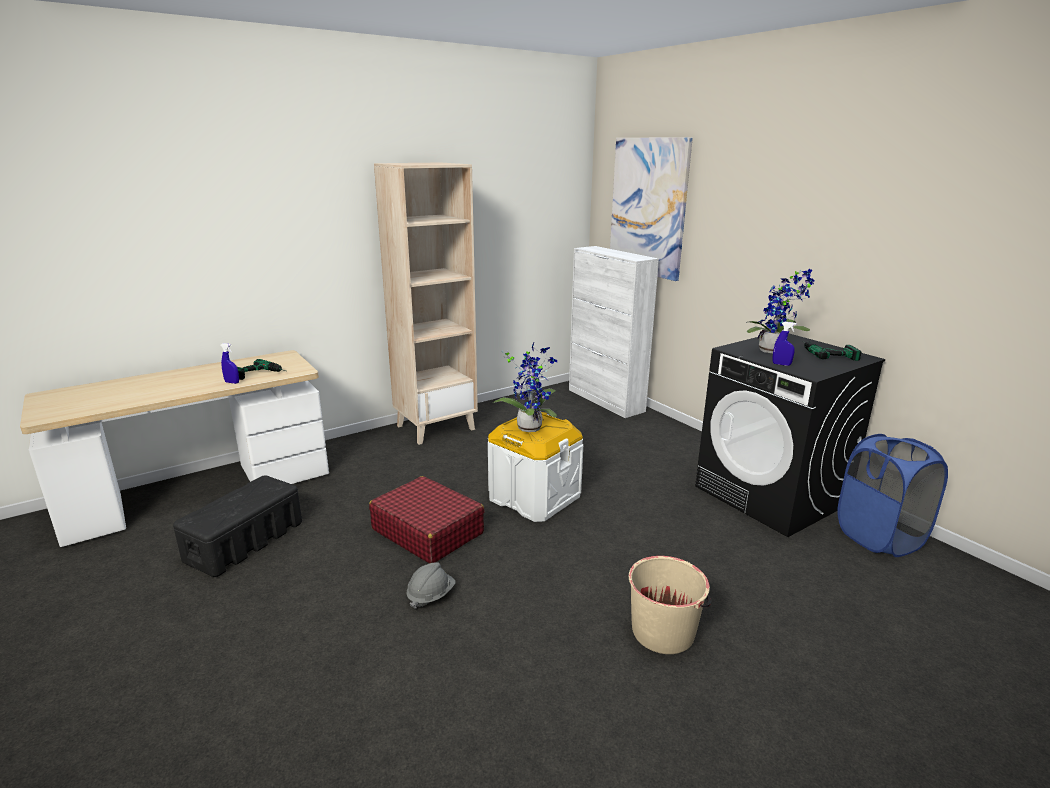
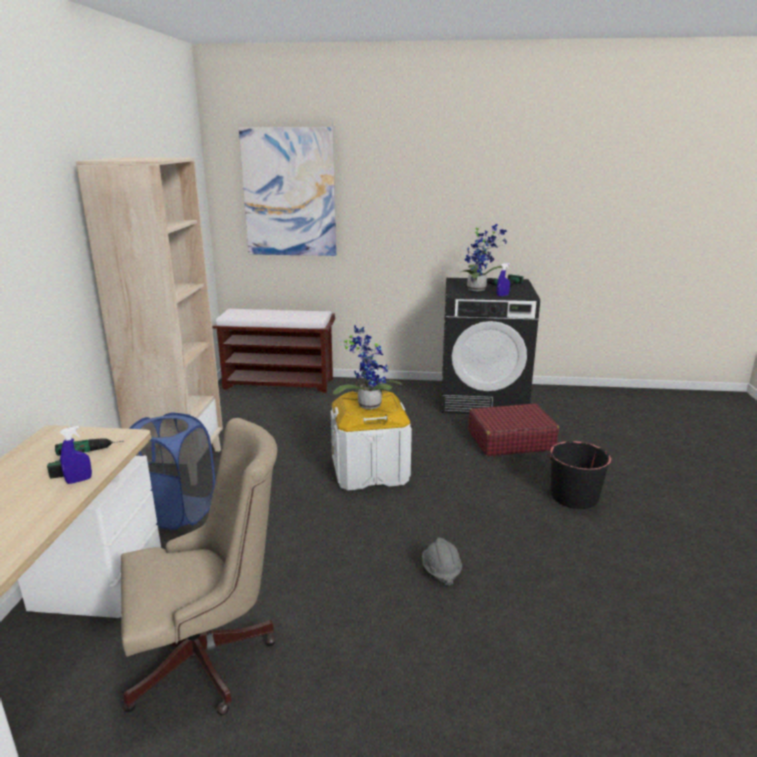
camera: 50 degrees left, 0 degrees up
(244, 542) = (209, 658): black storage box -> beige office chair
(427, 531) = (348, 537): red suitcase -> red suitcase (510, 440)
(606, 400) = (280, 383): white cabinet -> brown bench
(663, 631) = (574, 496): beige bucket -> black bucket
(879, 537) = (557, 396): blue laundry basket -> blue laundry basket (177, 512)

